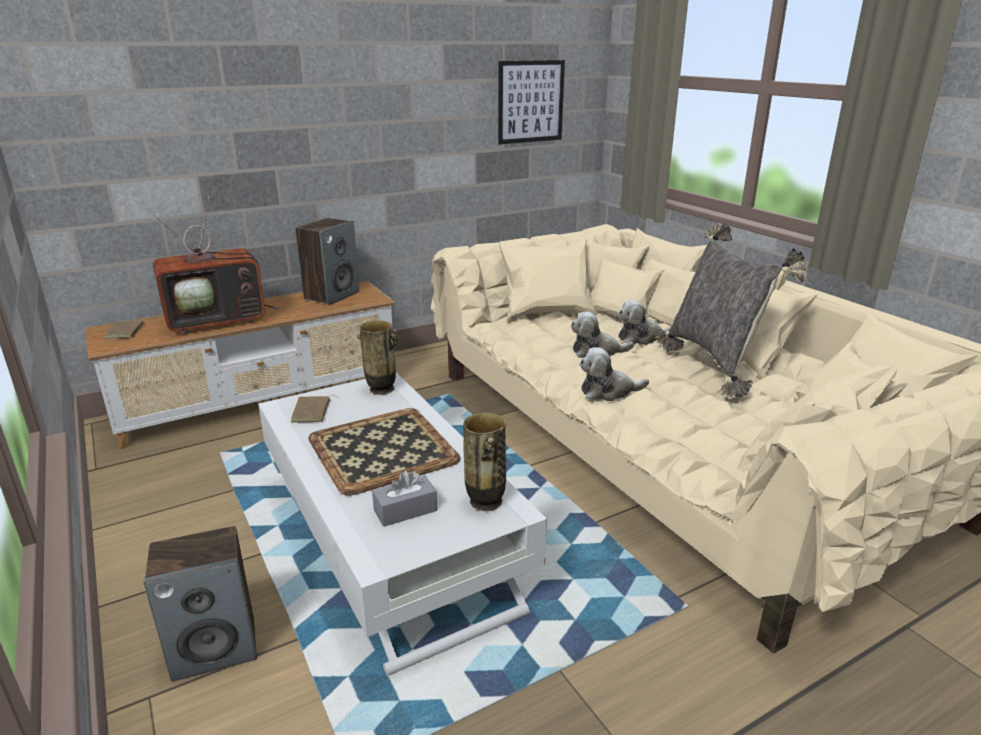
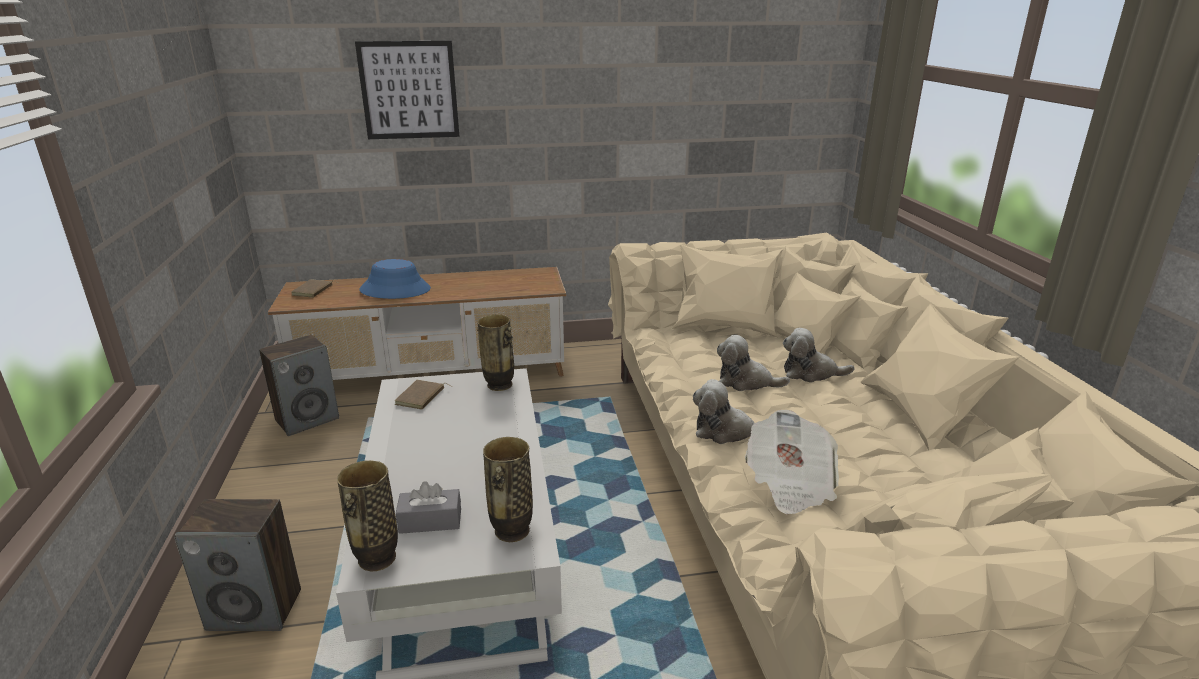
camera: 20 degrees right, 0 degrees up
(219, 319) = (395, 290): television -> blue hat
(332, 295) = (512, 278): speaker -> speaker (307, 419)
(379, 551) = (376, 559): none -> vase
(383, 449) = (456, 450): tray -> none
(530, 102) = (759, 89): picture -> picture (409, 90)
(685, 419) = (789, 483): none -> newspaper
(716, 371) = (873, 430): pillow -> none

